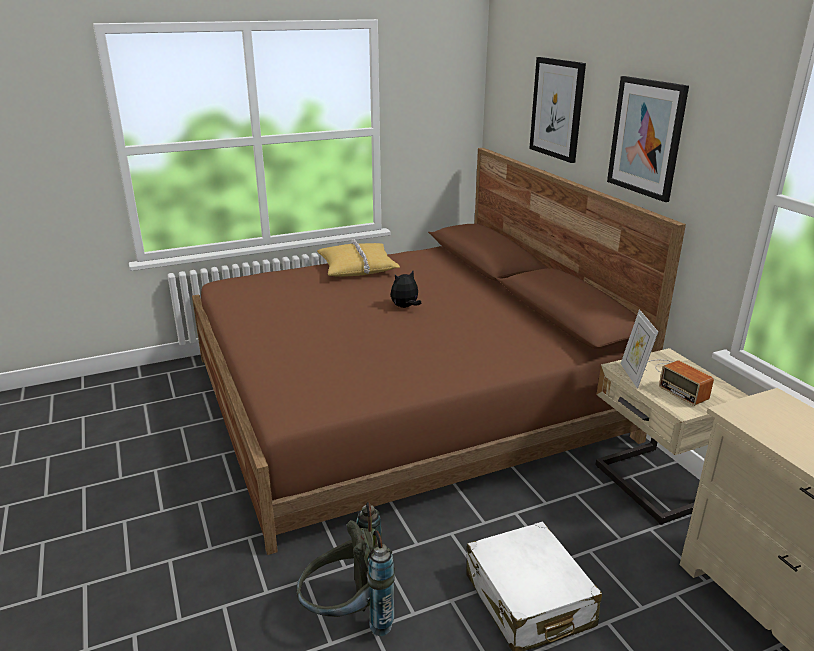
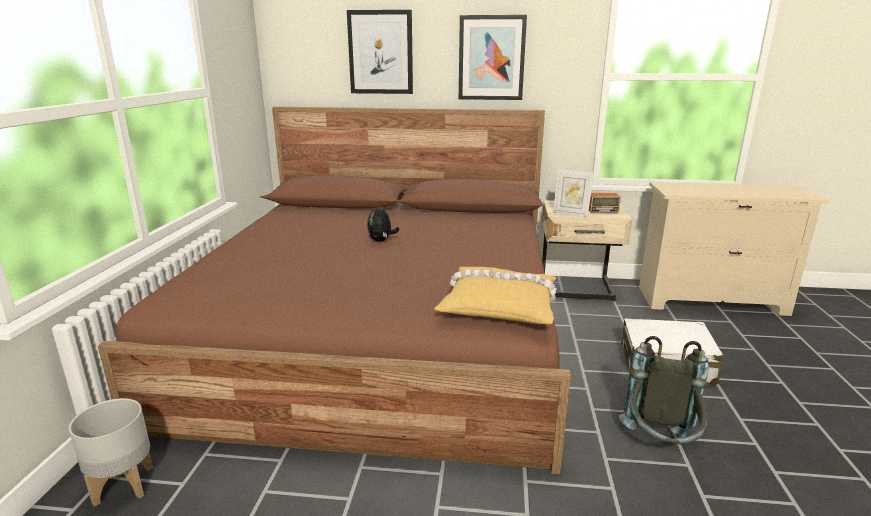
camera: 60 degrees left, 5 degrees down
(164, 381) = (123, 484): none -> grey planter
(357, 267) = (261, 238): yellow pillow -> yellow pillow (499, 305)

